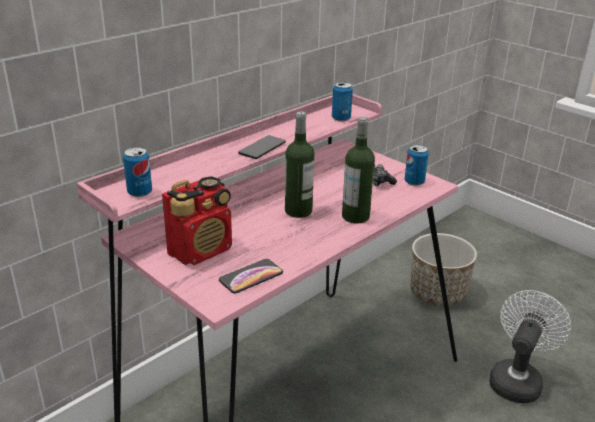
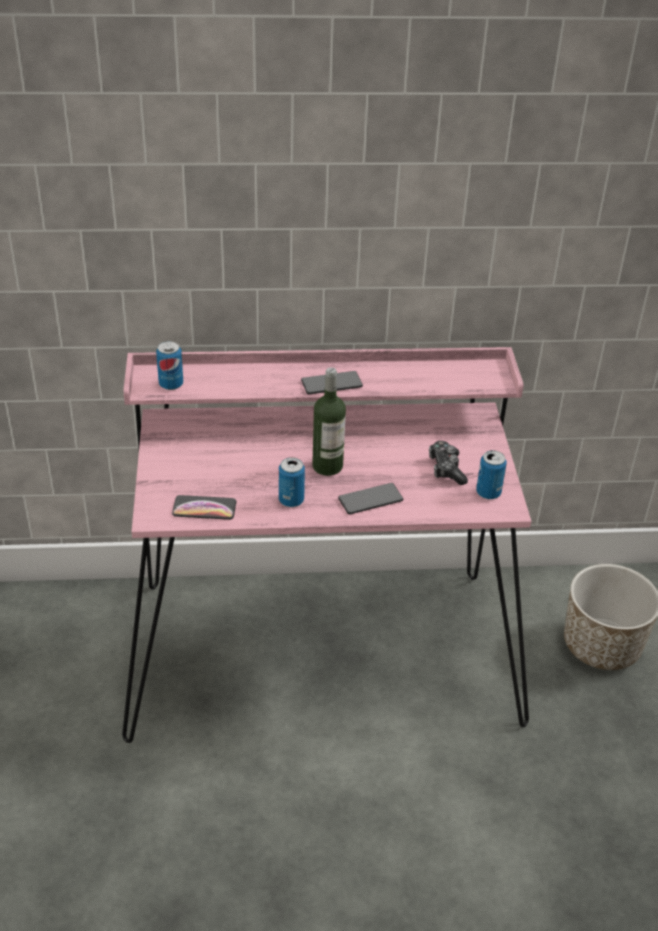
camera: 40 degrees right, 10 degrees up
(201, 251) = (198, 463): radio -> none
(341, 118) = (463, 382): can -> can (291, 500)
(355, 216) = (370, 499): bottle -> phone
(517, 379) = (569, 788): white fan -> none

